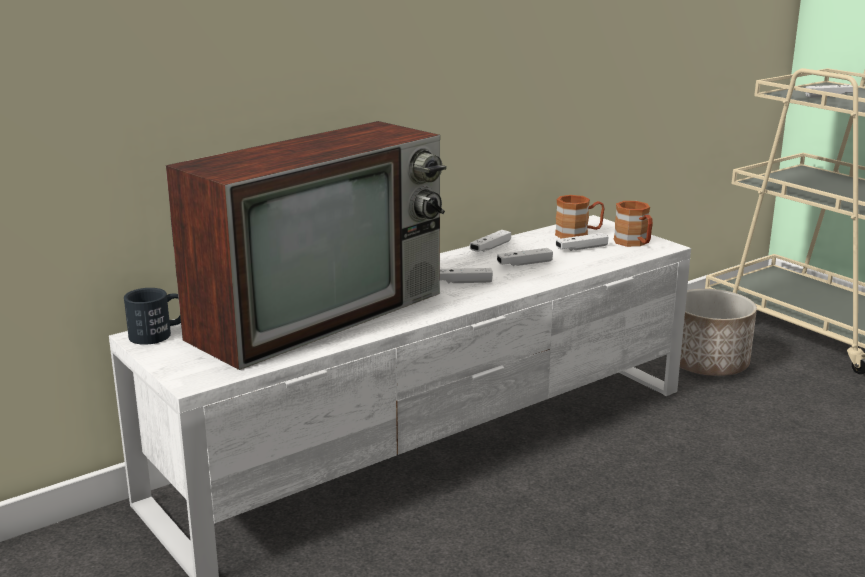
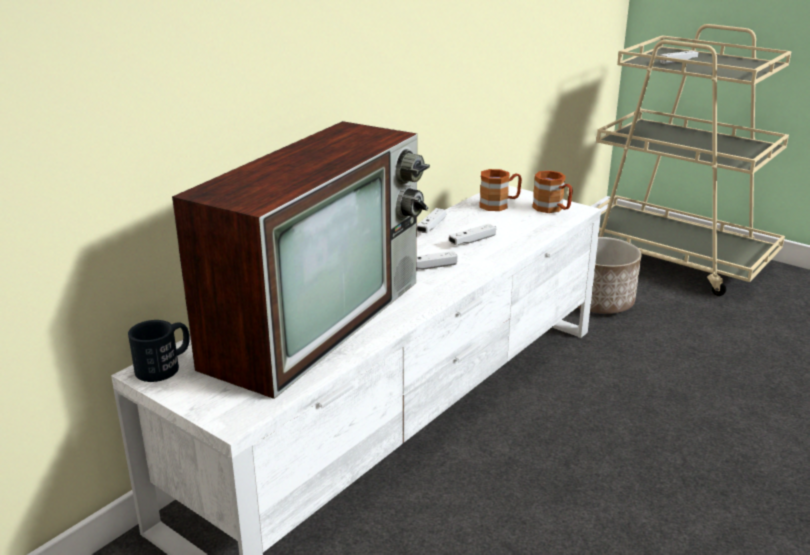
camera: 15 degrees left, 5 degrees up
(581, 248) = (511, 219): white game controller -> none

